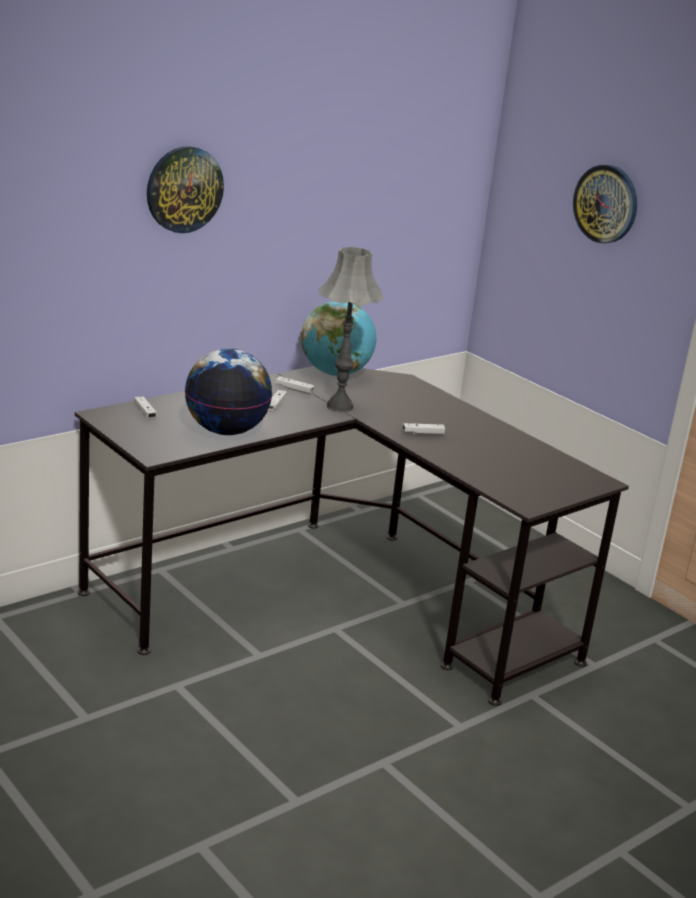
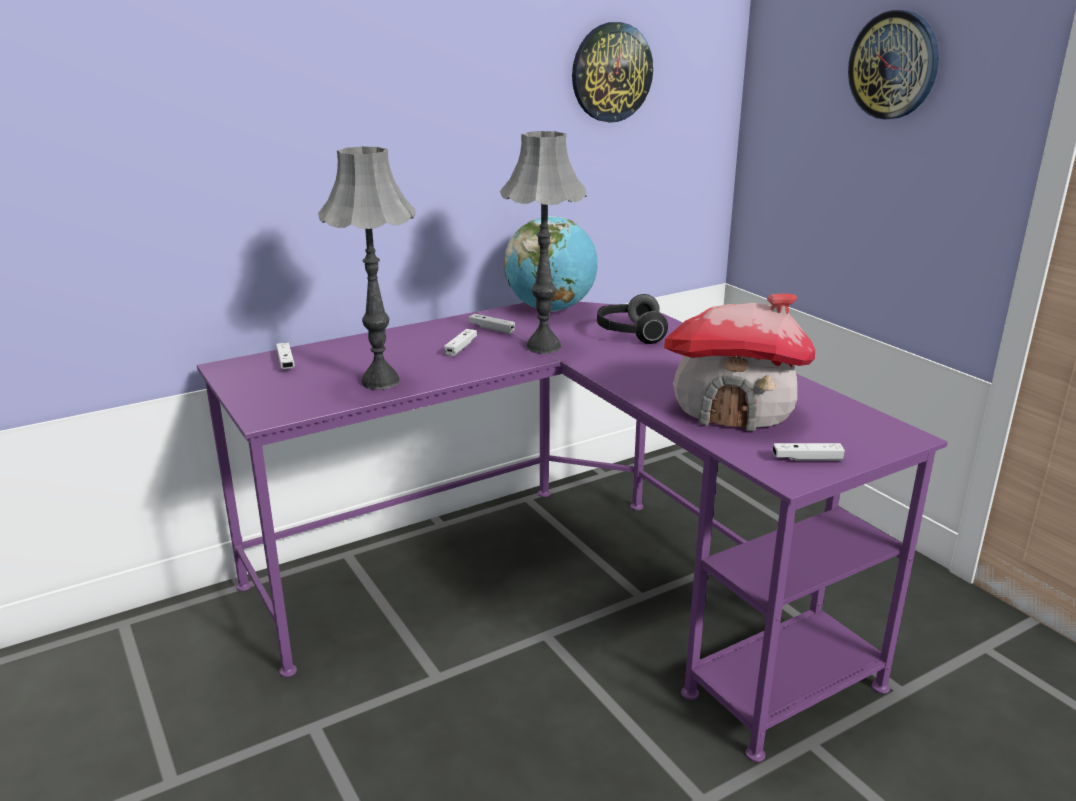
camera: 10 degrees right, 0 degrees up
(184, 189) = (317, 68): wall clock -> wall clock (611, 72)
(226, 431) = (380, 382): globe -> grey table lamp
(336, 597) = (554, 588): black desk -> purple desk
(402, 398) = (629, 334): none -> headphones
(423, 433) = (648, 376): white game controller -> white game controller (807, 459)
(488, 459) = (735, 409): none -> toy house

